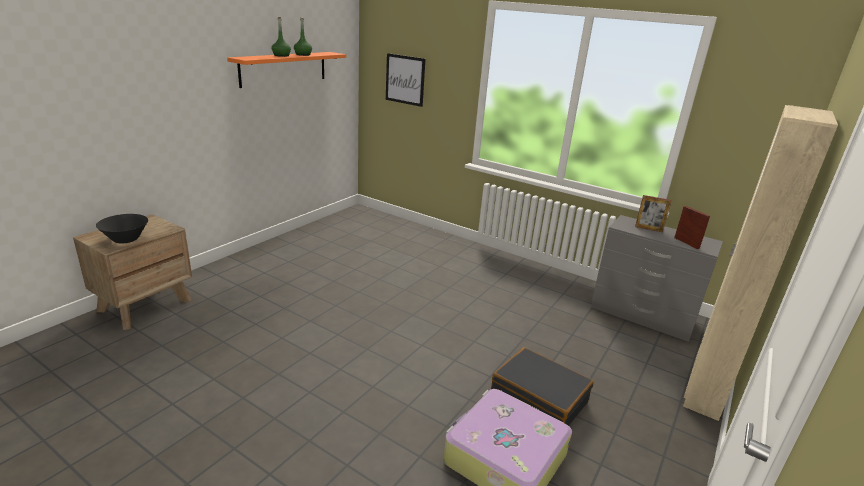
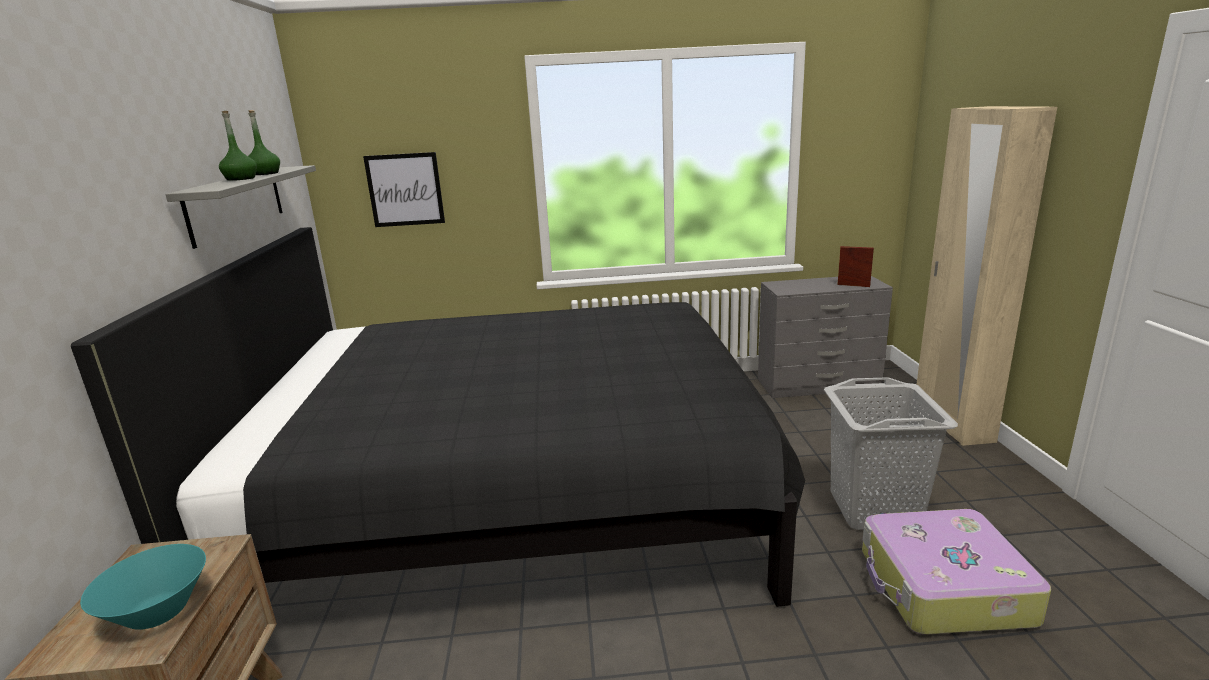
camera: 35 degrees left, 5 degrees down
(126, 239) = (158, 612): black bowl -> turquoise bowl
(284, 68) = (237, 203): orange shelf -> grey shelf
(363, 281) = (513, 492): none -> black bed
(539, 399) = (874, 509): black suitcase -> grey laundry basket
(648, 229) = (806, 285): picture frame -> none

